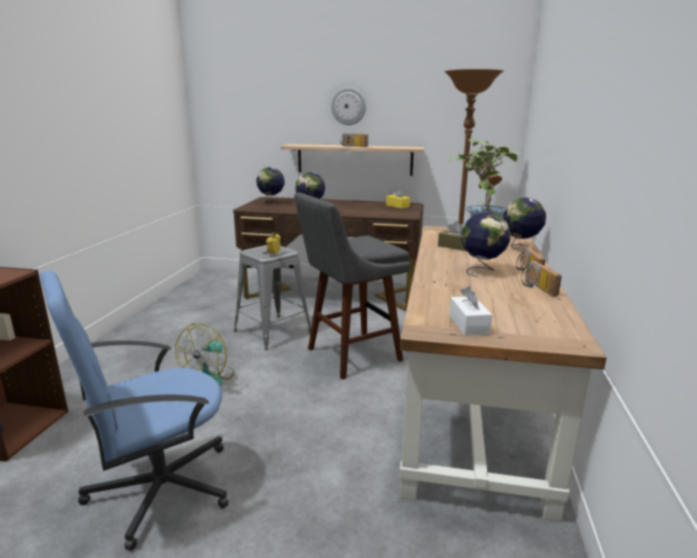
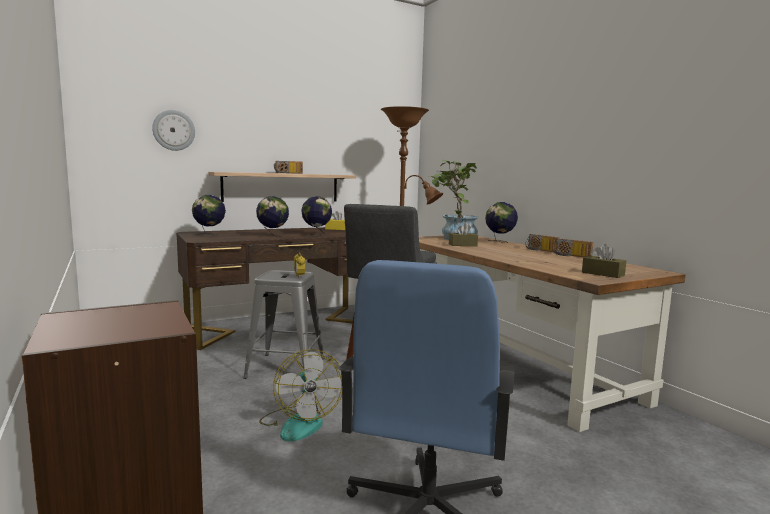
camera: 40 degrees left, 10 degrees down
(348, 106) = (274, 134): wall clock -> wall clock (174, 130)
(468, 324) = (603, 274): white tissue box -> brown tissue box
(481, 270) = (520, 253): globe -> globe (316, 235)

